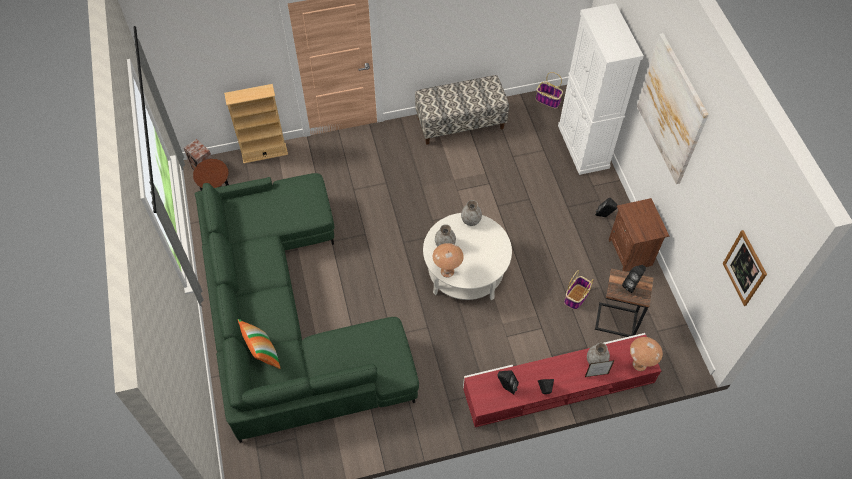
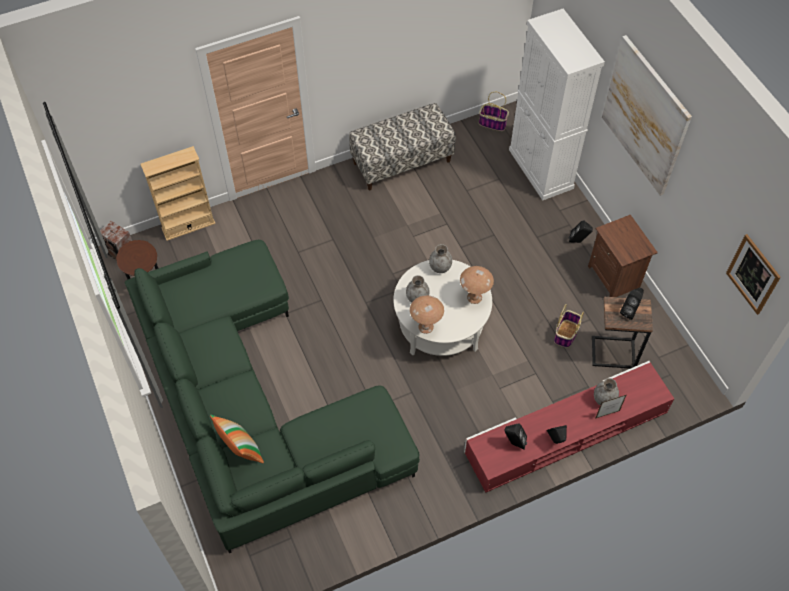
camera: 10 degrees left, 0 degrees up
(639, 364) = (650, 395): brown table lamp -> brown table lamp (474, 297)

